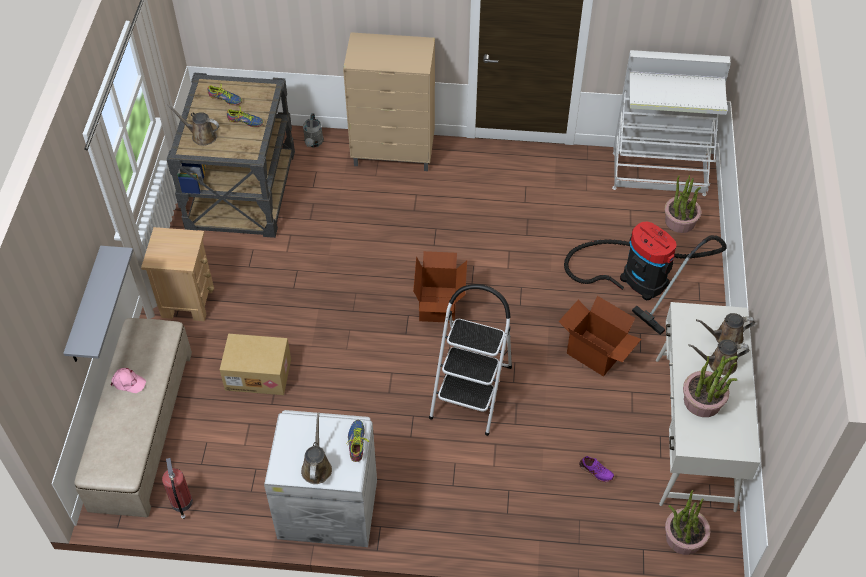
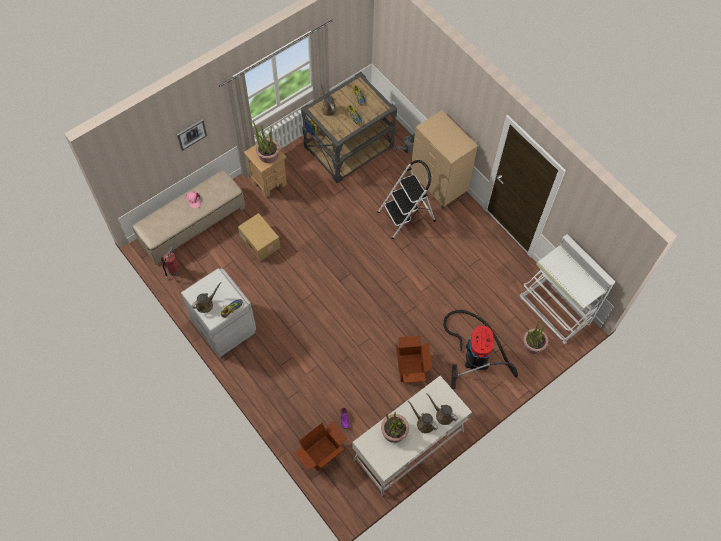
camera: 45 degrees right, 10 degrees up
(77, 267) = (191, 134): none -> picture
(86, 307) = (190, 154): grey shelf -> none
(439, 305) = (369, 280): cardboard box -> cardboard box (322, 453)
(473, 390) = (337, 333): step ladder -> step ladder (408, 216)
(683, 537) = (345, 483): potted plant -> potted plant (268, 154)

